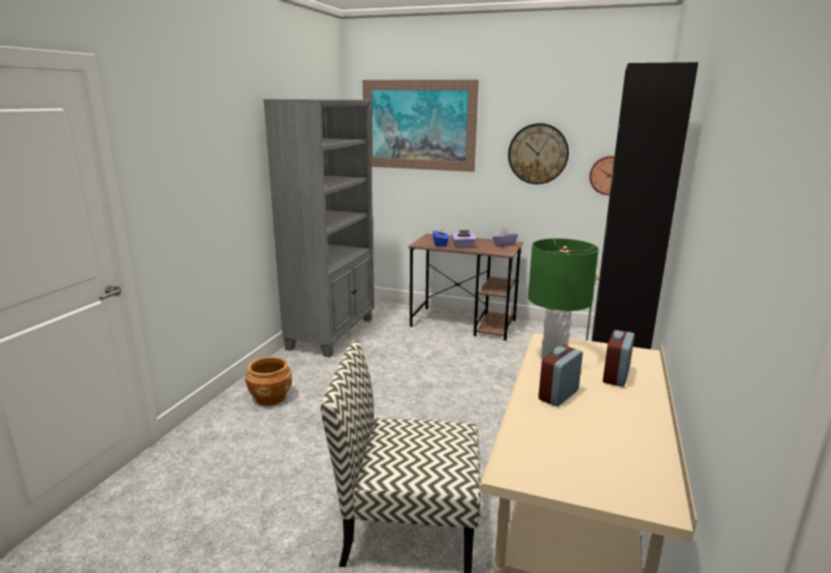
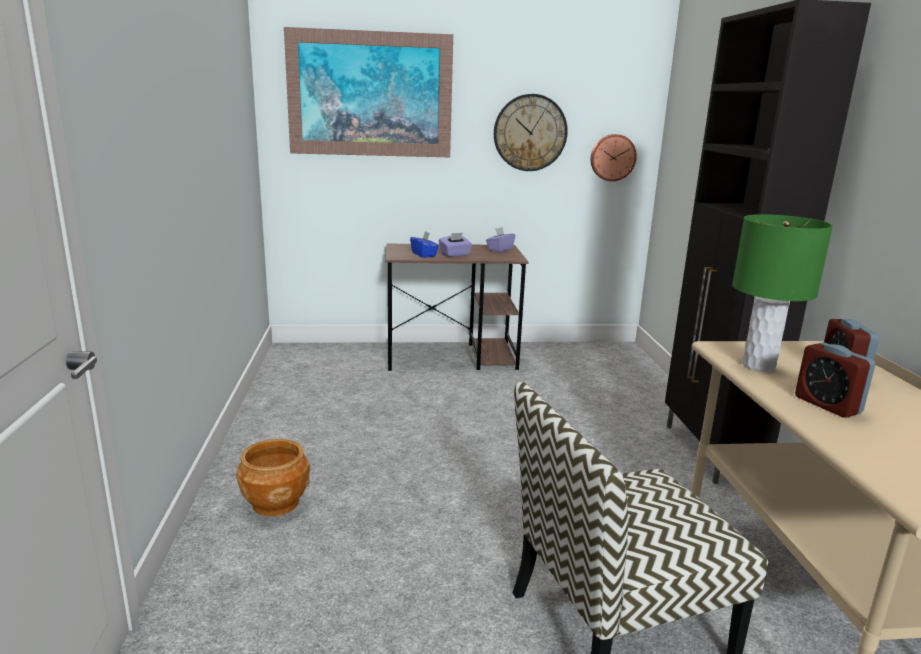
camera: 25 degrees left, 0 degrees up
(332, 333) = (290, 395): grey bookcase -> none
(558, 395) = (827, 405): alarm clock -> alarm clock turned 45 degrees counterclockwise

